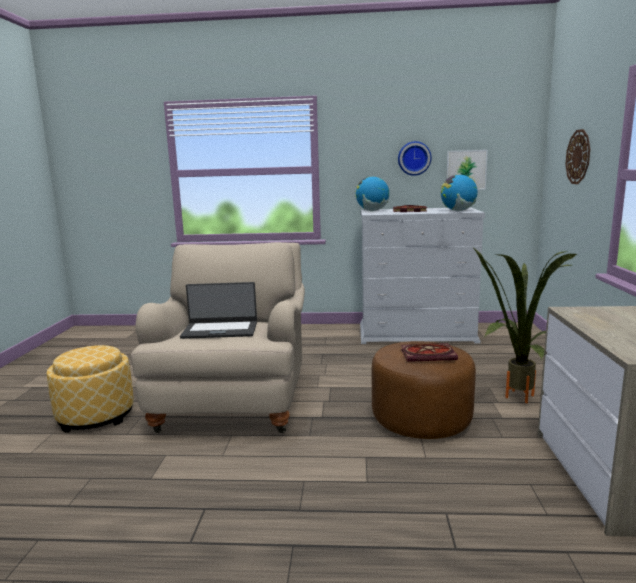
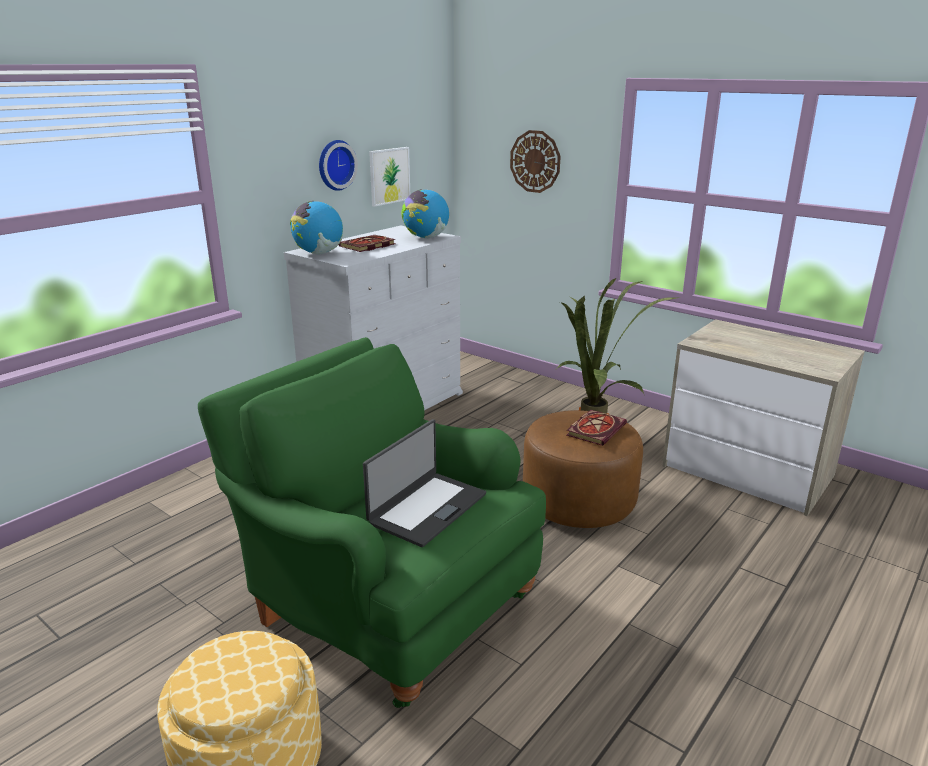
camera: 55 degrees left, 10 degrees up
(234, 401) = (386, 603): beige armchair -> green armchair

